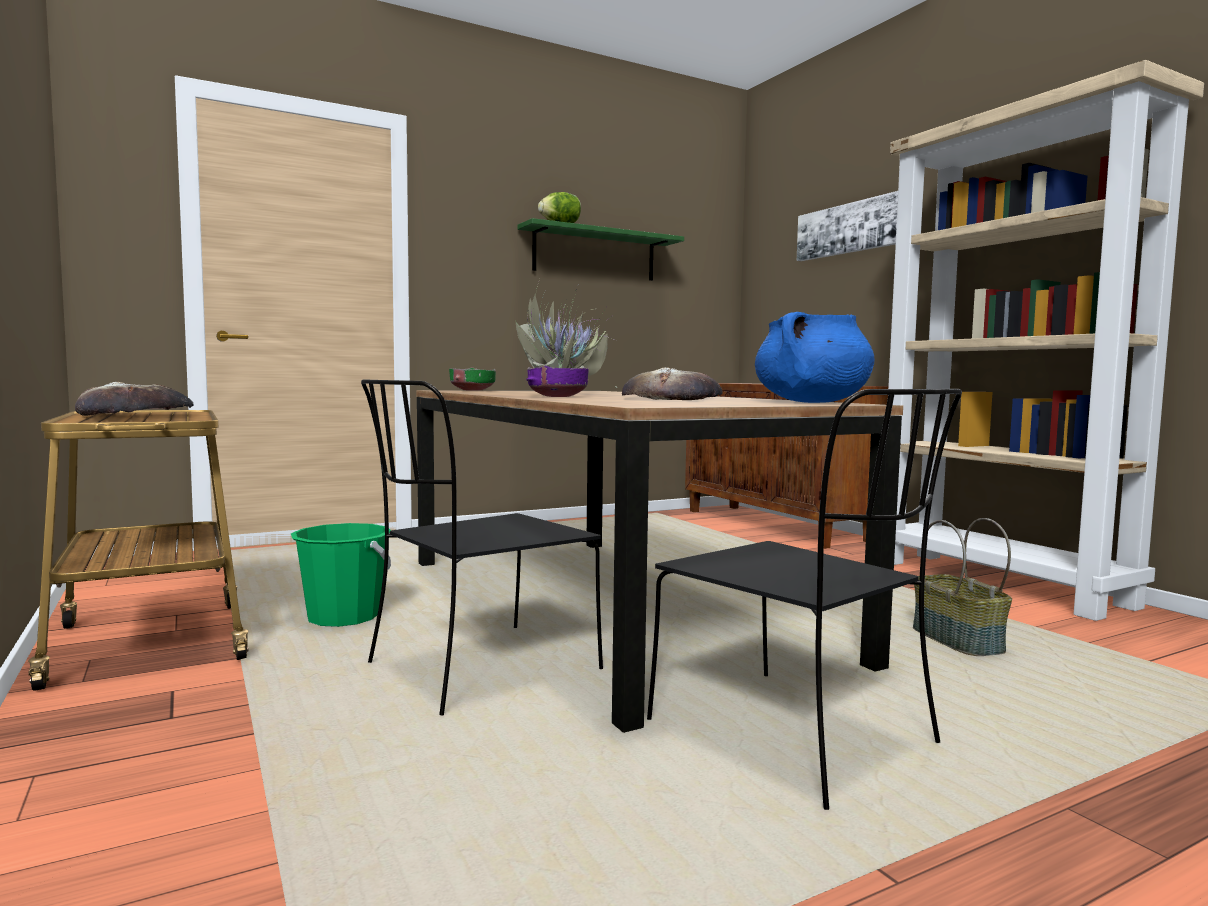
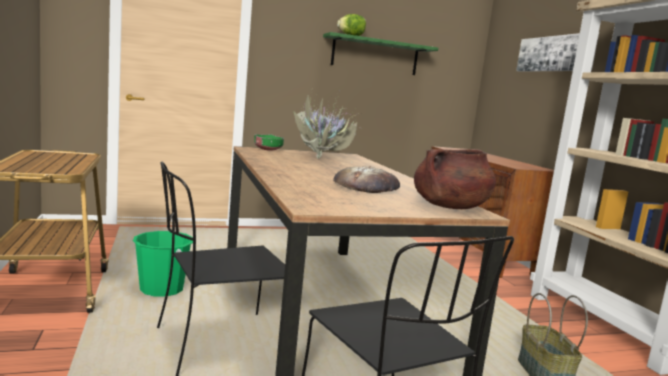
camera: 10 degrees right, 5 degrees up
(136, 413) = (49, 158): bread -> none
(558, 396) = (295, 175): purple bowl -> none
(811, 402) = (450, 207): blue cooking pot -> brown cooking pot

